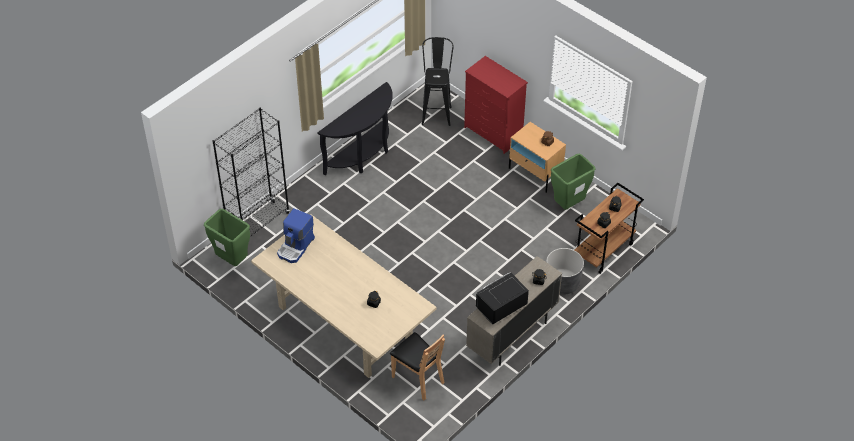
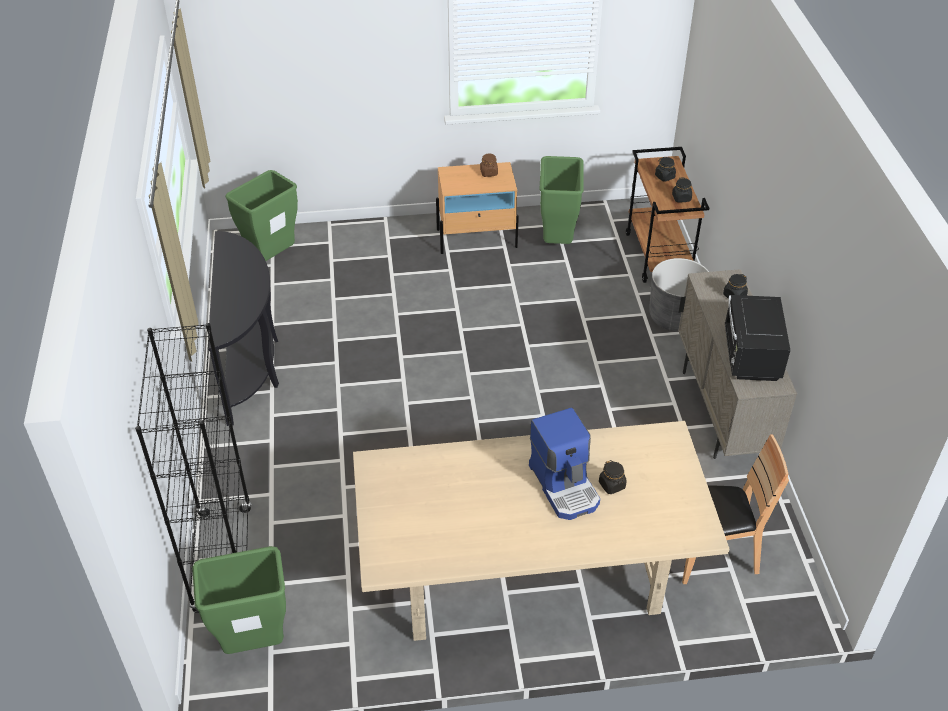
camera: 50 degrees left, 5 degrees down
(296, 247) = (399, 510): coffee machine -> coffee machine (565, 485)
(436, 111) = (272, 257): black stool -> green trash can
(493, 133) = (372, 234): red dresser -> none

